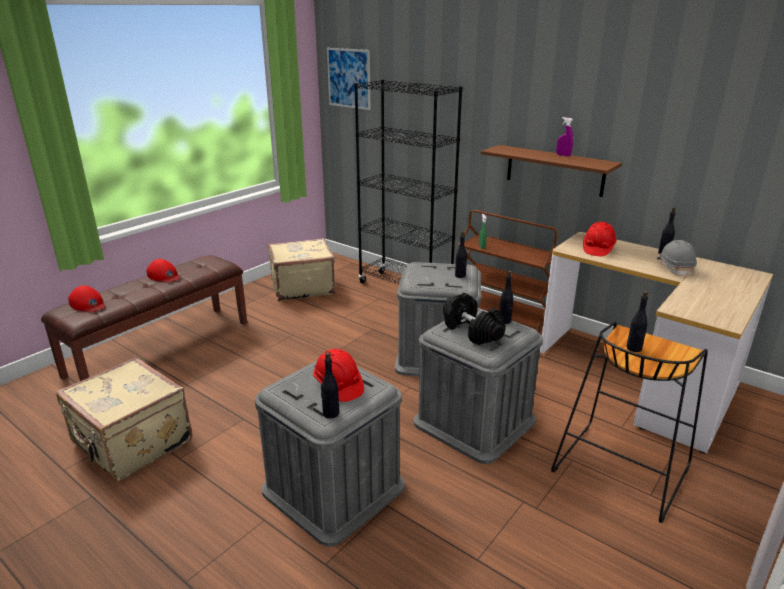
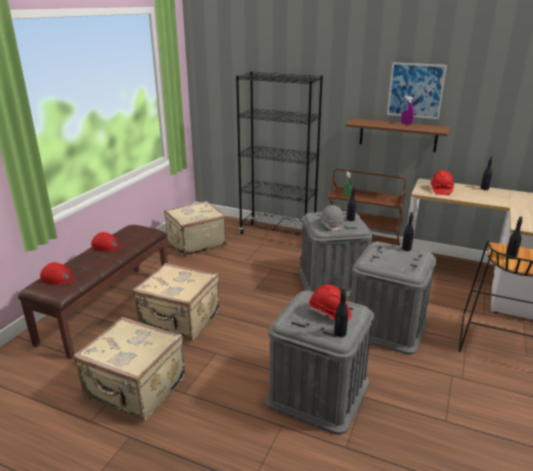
camera: 15 degrees left, 0 degrees up
(228, 374) = (180, 320): none -> beige suitcase
(349, 78) = (217, 71): picture -> picture (415, 90)
(471, 331) = (390, 259): black dumbbell -> none
(674, 268) = (498, 198): grey hard hat -> grey hard hat (331, 225)

